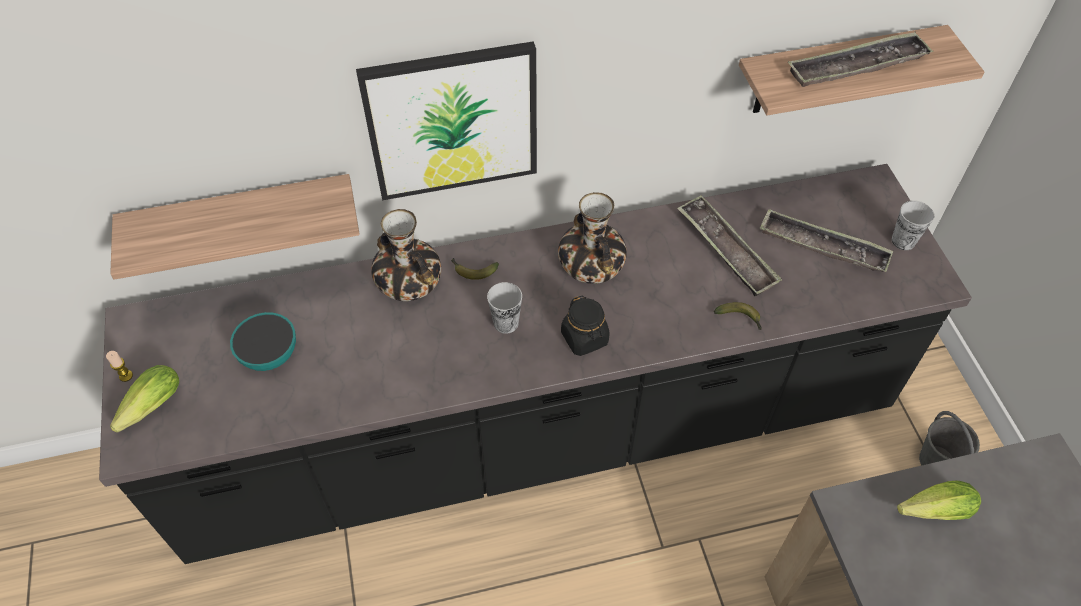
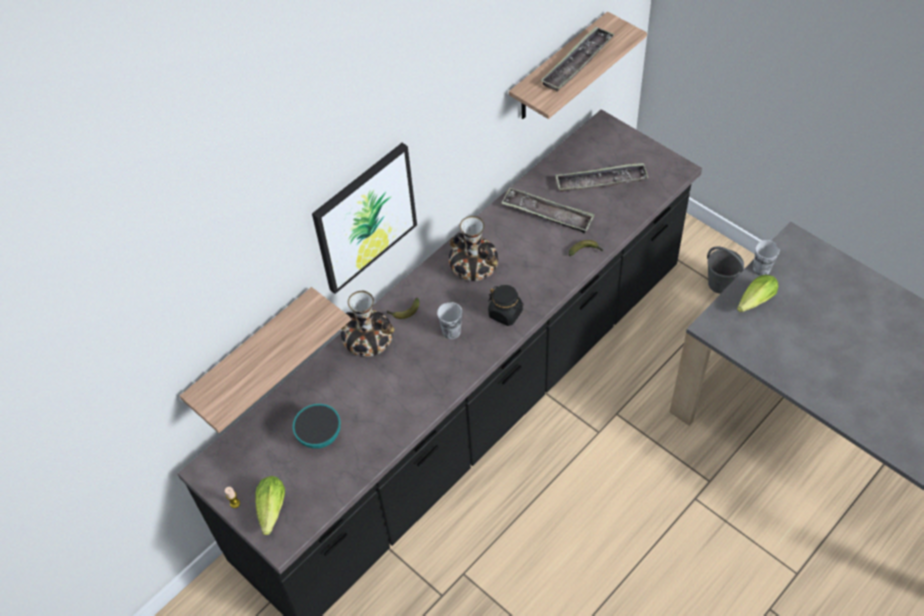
camera: 30 degrees left, 0 degrees up
(903, 241) = (643, 154): cup -> cup (761, 269)

